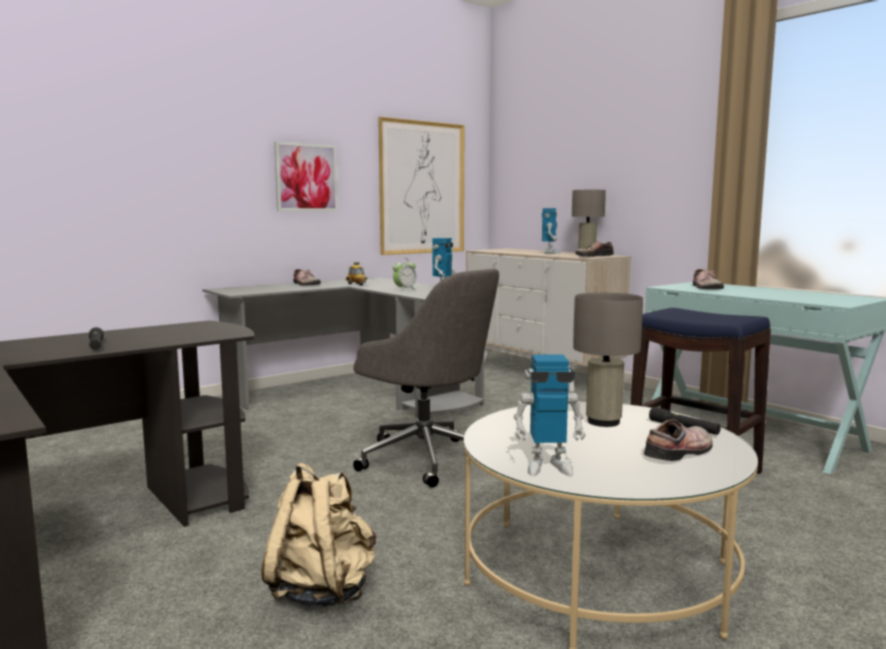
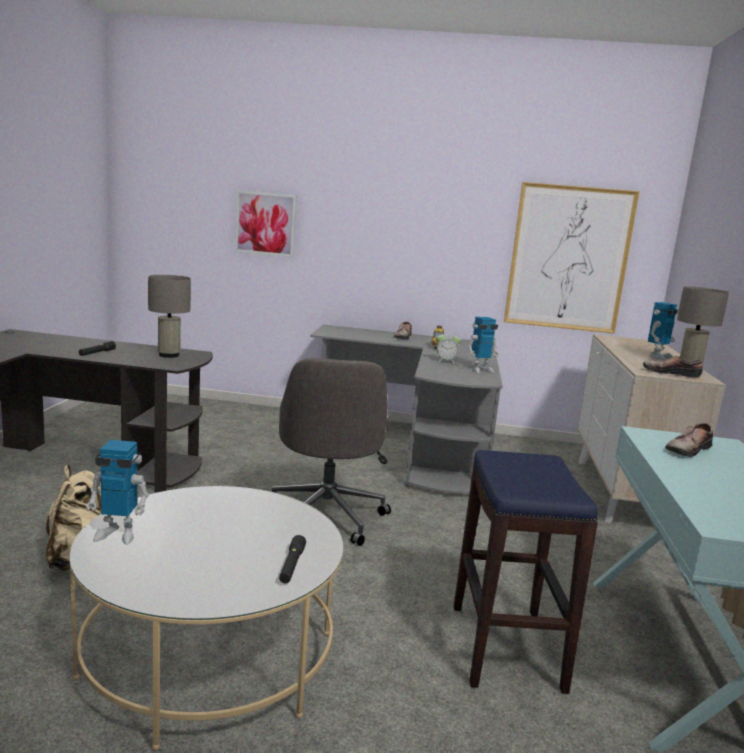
camera: 45 degrees right, 5 degrees up
(306, 177) = (431, 239): picture -> picture (265, 224)
(548, 467) = (118, 533): toy robot -> toy robot turned 45 degrees counterclockwise
(604, 422) = (264, 530): grey table lamp -> grey table lamp (168, 355)
(681, 452) = (215, 576): shoe -> none

